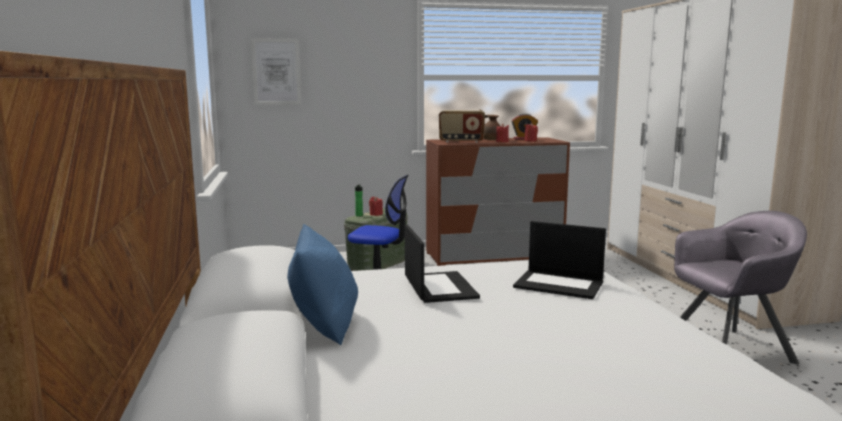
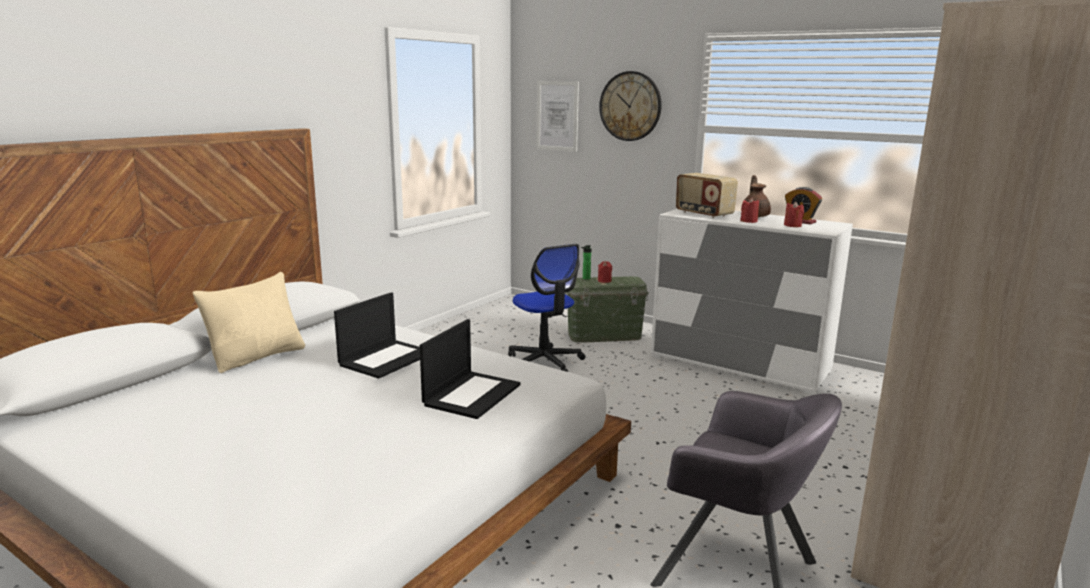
camera: 45 degrees right, 5 degrees up
(325, 325) = (257, 357): blue pillow -> beige pillow
(354, 61) = (630, 106): none -> wall clock
(493, 256) = (739, 364): brown dresser -> white dresser
(560, 284) = (472, 394): laptop -> laptop turned 135 degrees counterclockwise

